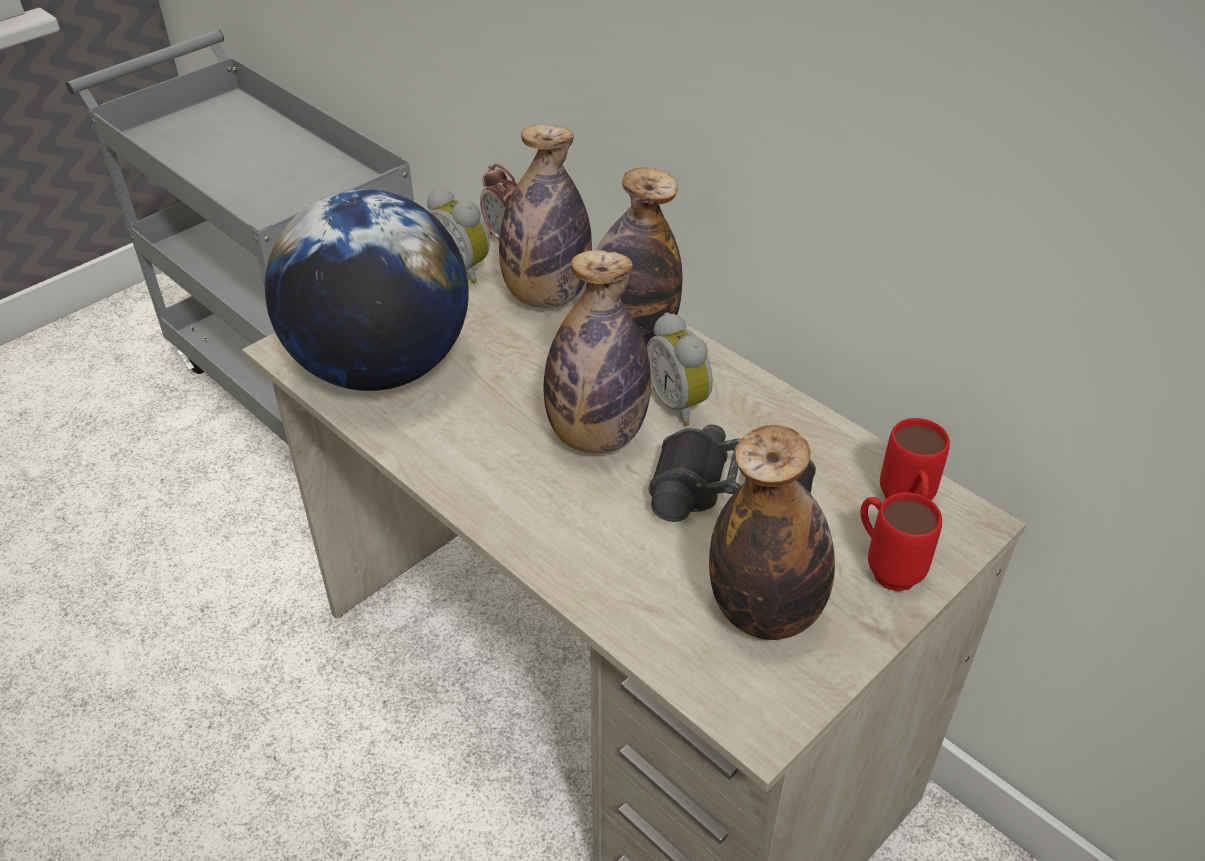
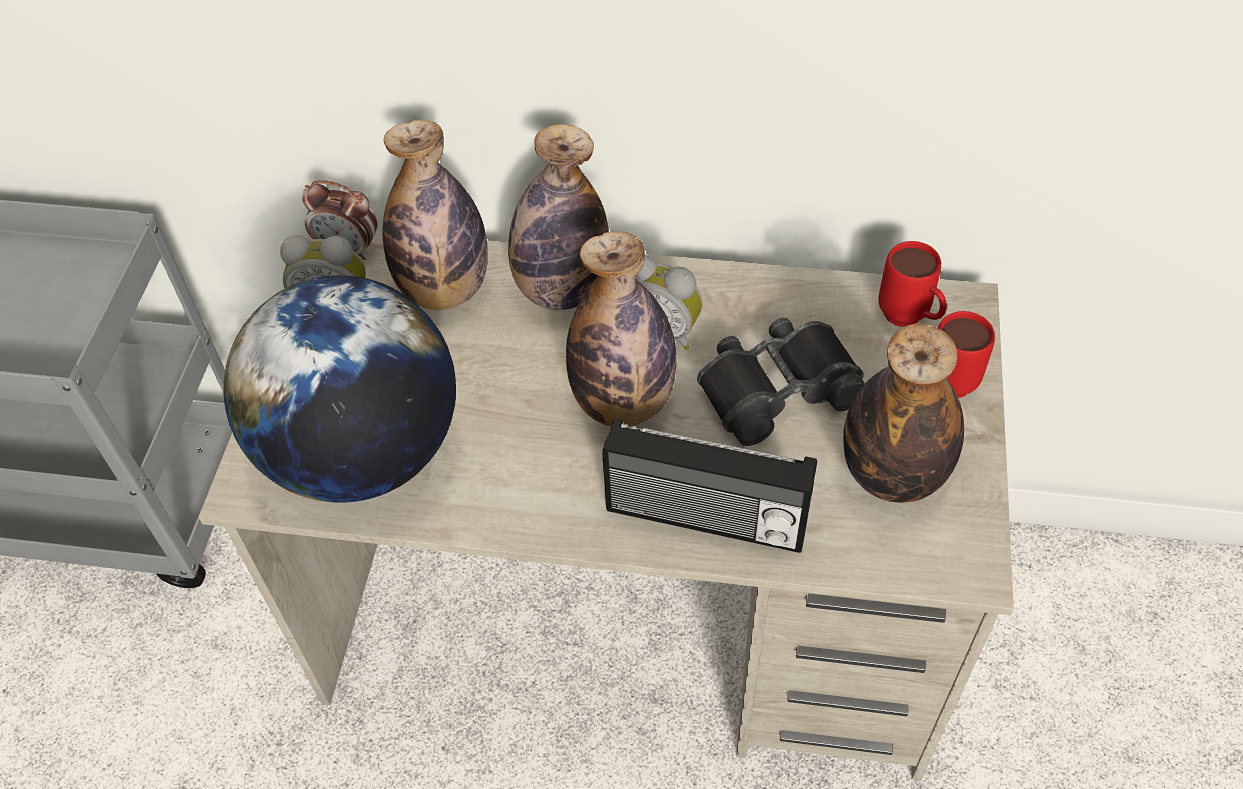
camera: 35 degrees left, 10 degrees up
(572, 550) = (705, 519): none -> radio

